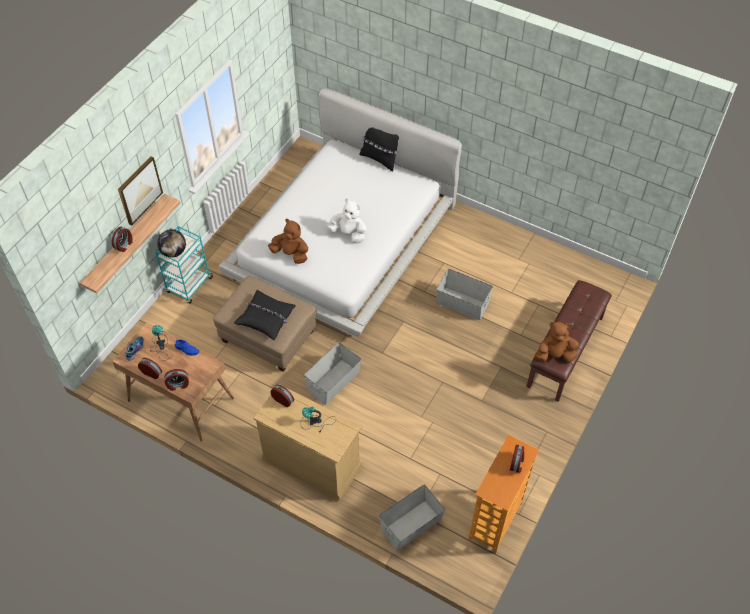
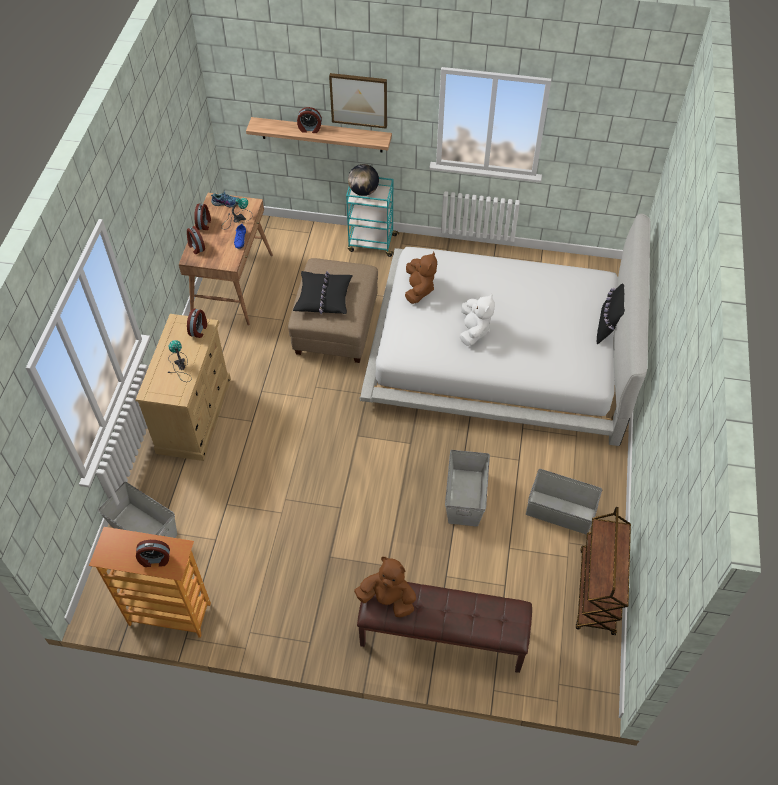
camera: 70 degrees right, 0 degrees up
(333, 382) = (300, 402): grey storage box -> grey storage box (559, 511)
(554, 355) = (387, 599): brown plush toy -> brown plush toy turned 45 degrees counterclockwise
(559, 258) = (597, 592): none -> brown cart

